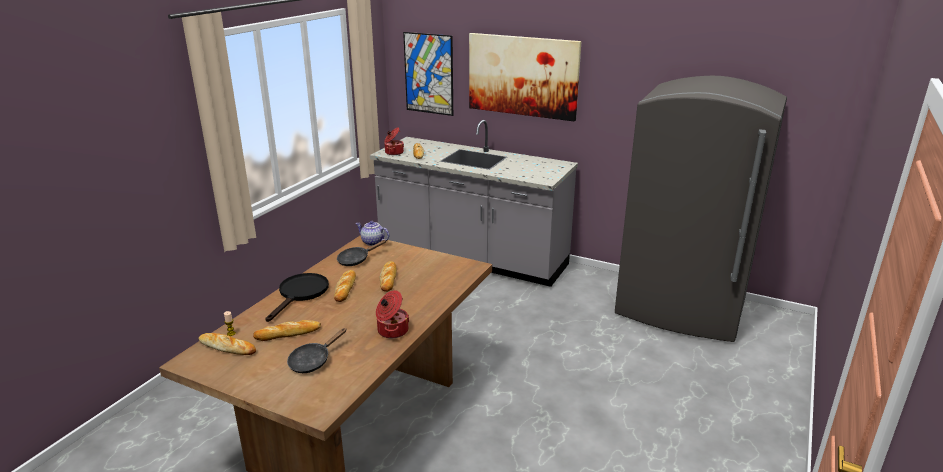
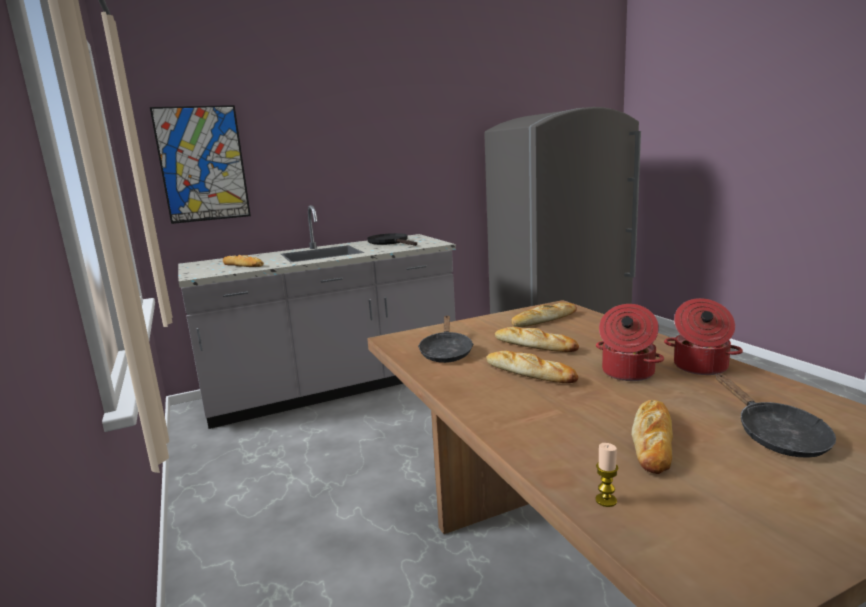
camera: 50 degrees left, 10 degrees down
(227, 347) = (670, 516): bread -> bread (544, 319)
(300, 294) = (508, 406): black frying pan -> black frying pan (391, 242)
(372, 242) = (407, 336): teapot -> none
(393, 152) = (207, 272): cooking pot -> cooking pot (627, 373)
(522, 76) = (340, 146): picture -> none

